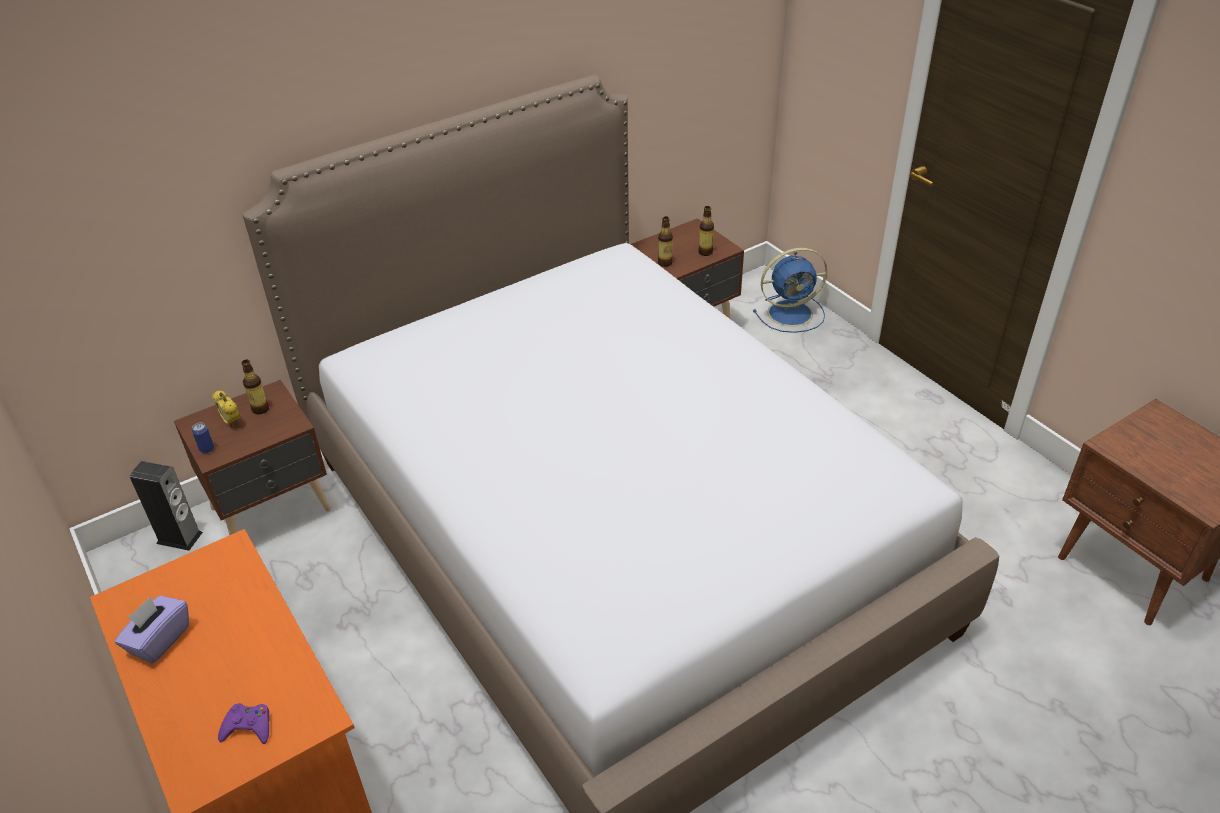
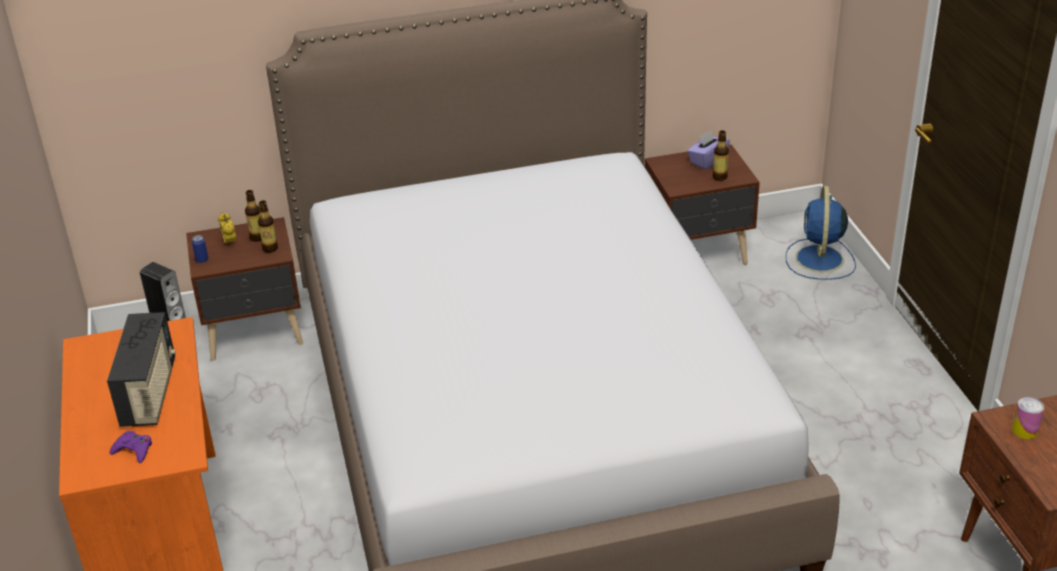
camera: 20 degrees right, 5 degrees down
(159, 640) = (98, 379): purple tissue box -> purple tissue box (707, 161)
(236, 643) = (150, 393): none -> radio
(665, 263) = (674, 180): bottle -> bottle (270, 248)
(792, 313) = (819, 260): blue fan -> blue fan turned 90 degrees clockwise
(1140, 449) = (1025, 430): none -> can

